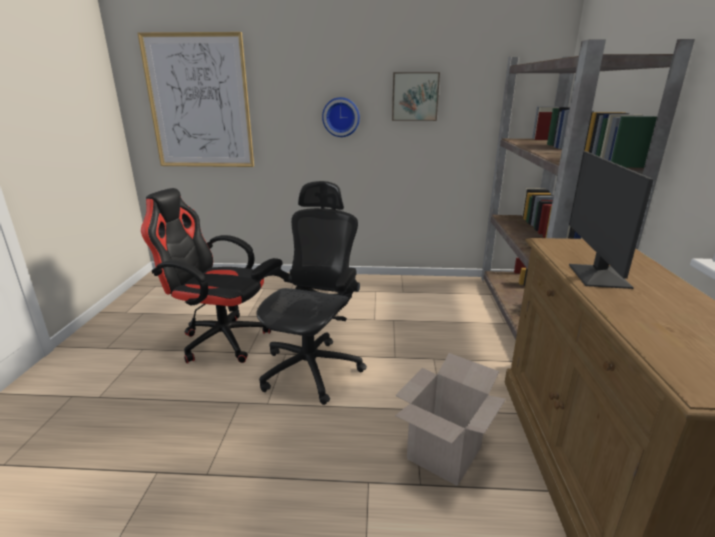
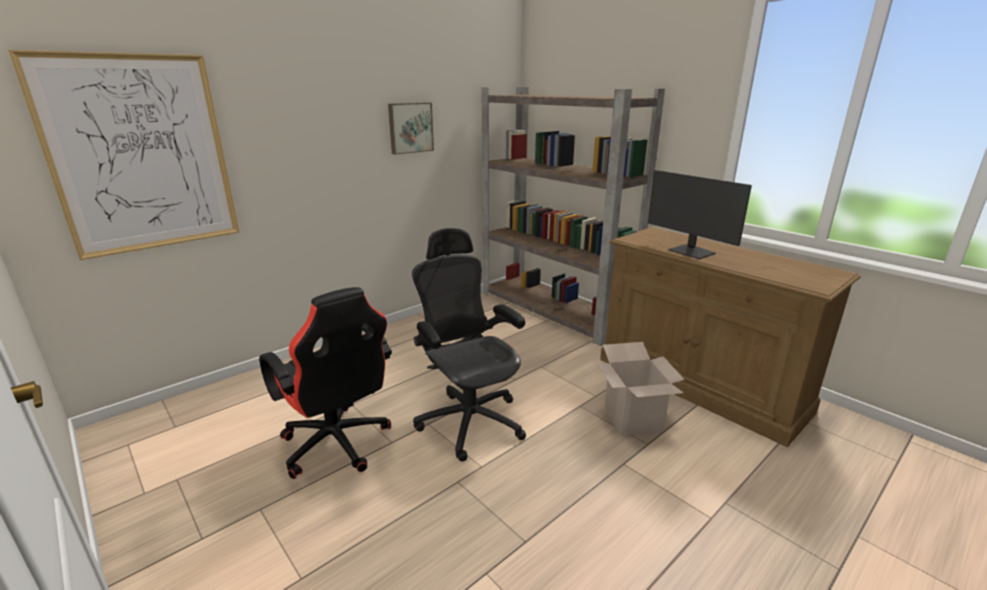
camera: 45 degrees left, 0 degrees up
(219, 339) = (339, 449): black office chair -> black office chair turned 105 degrees counterclockwise
(341, 117) = (340, 156): wall clock -> none

